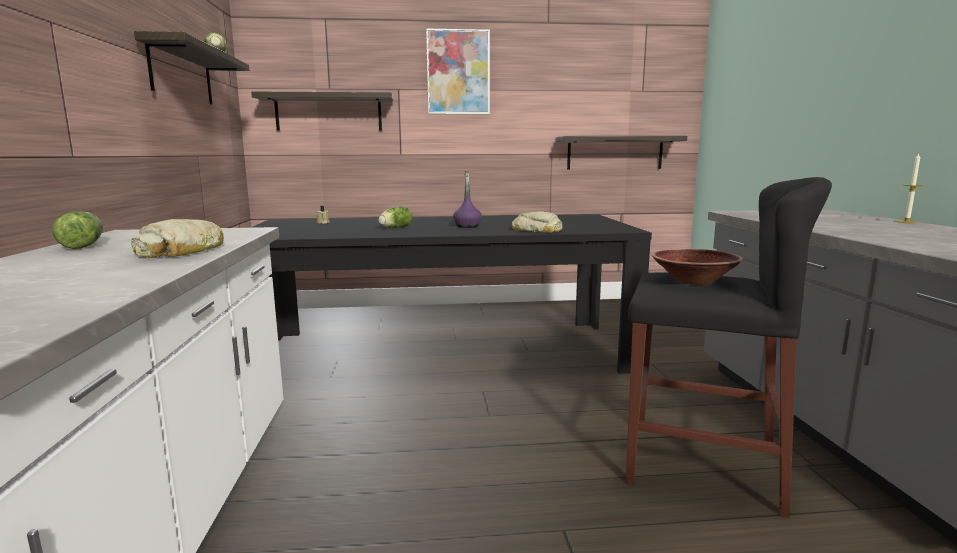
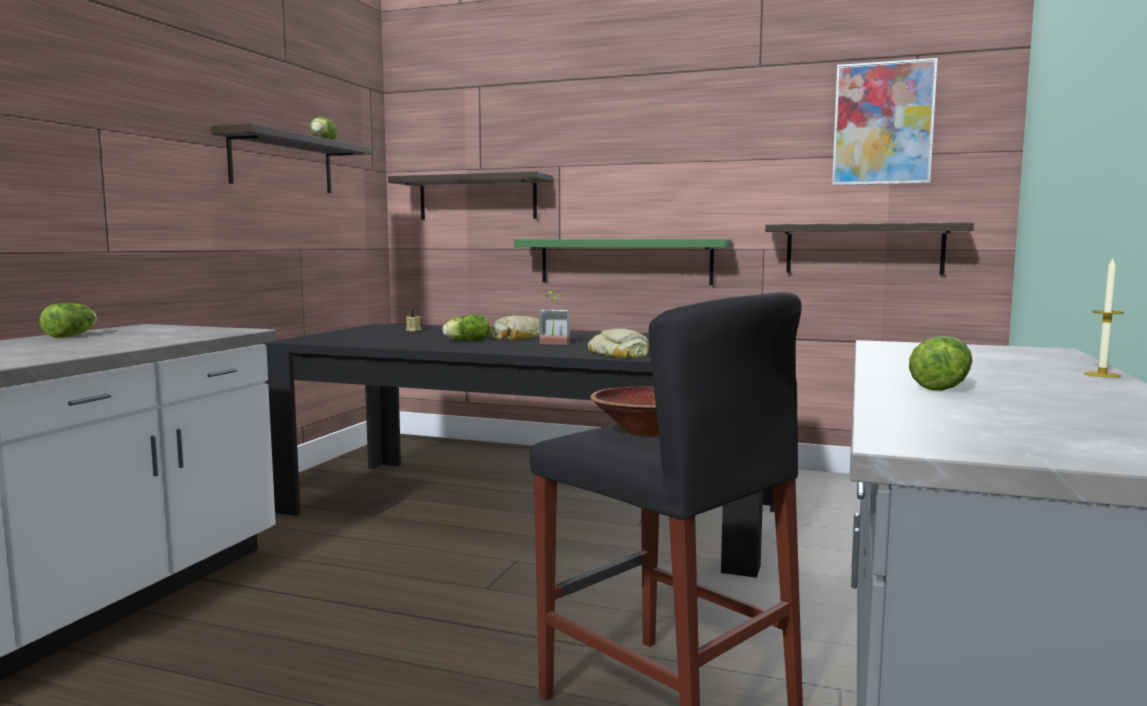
camera: 25 degrees right, 5 degrees down
(182, 251) = (115, 345): bread -> bread (518, 337)
(454, 163) = (625, 261): none -> green shelf
(458, 72) = (633, 141): picture -> picture (883, 124)
(467, 226) = (553, 344): purple bottle -> potted plant
(880, 233) = (942, 385): none -> lettuce

